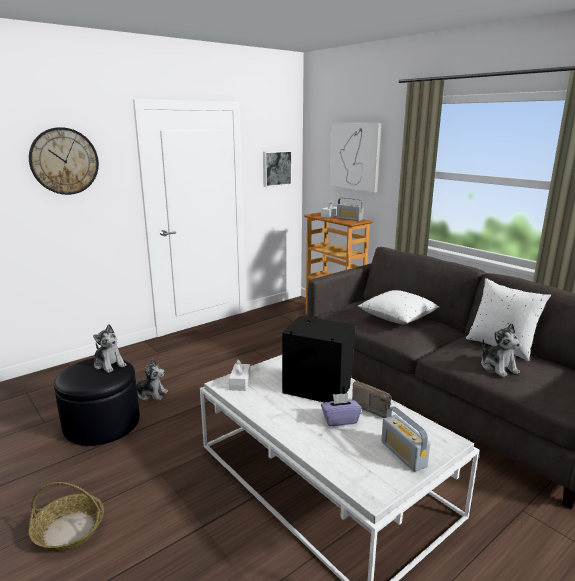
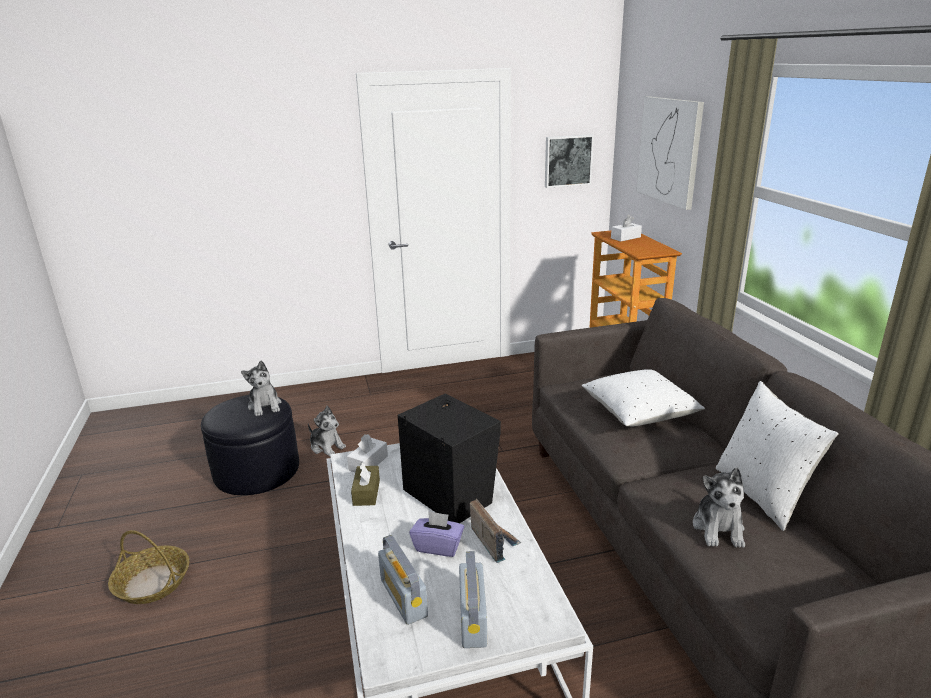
camera: 25 degrees right, 5 degrees up
(64, 161) = (268, 154): wall clock -> none
(257, 400) = (366, 492): none -> brown tissue box
(349, 219) = (648, 246): radio -> radio (403, 597)

